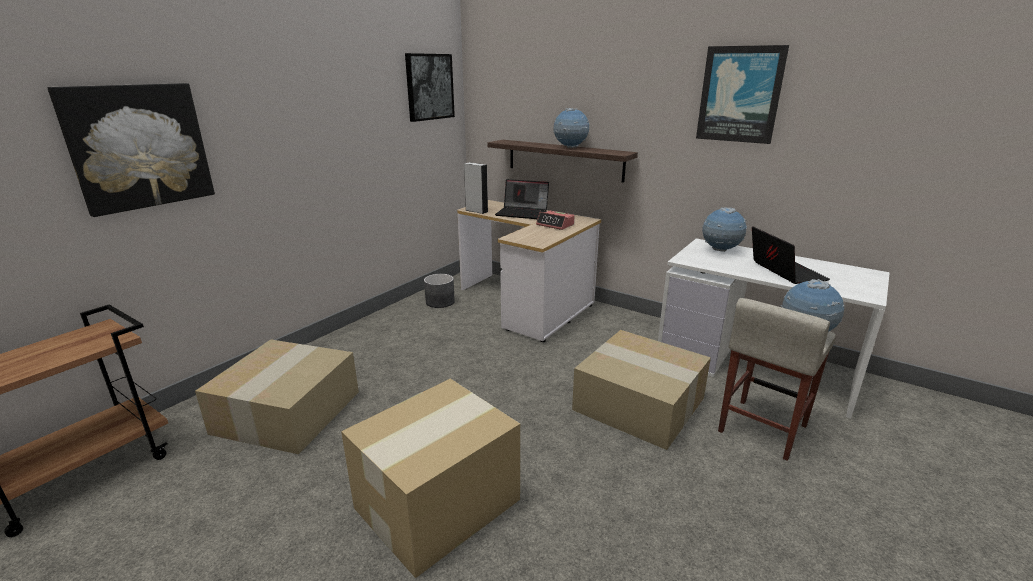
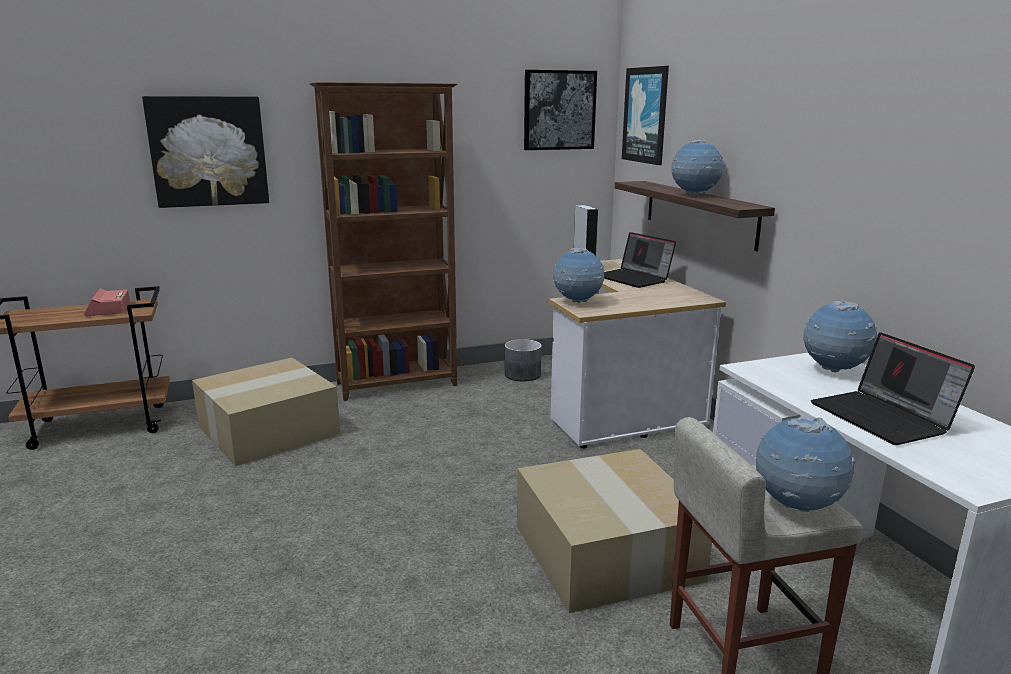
camera: 35 degrees right, 5 degrees down
(354, 336) = (398, 385): none -> brown bookcase
(435, 504) = (278, 551): cardboard box -> none
(521, 237) = (577, 302): none -> globe
(555, 225) = (648, 297): alarm clock -> alarm clock (108, 309)
(740, 94) = (902, 123): picture -> picture (646, 115)
(783, 271) = (884, 418): laptop -> laptop turned 135 degrees clockwise

